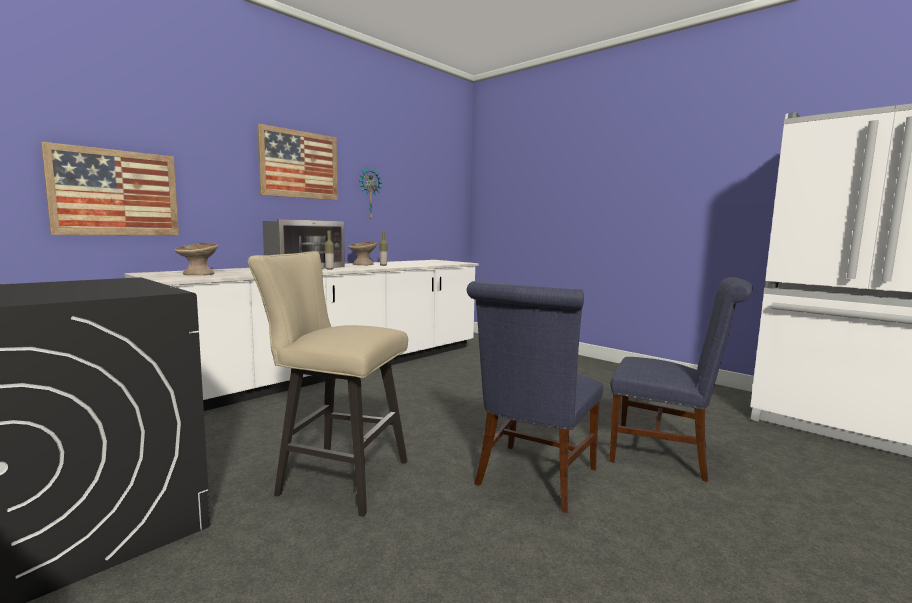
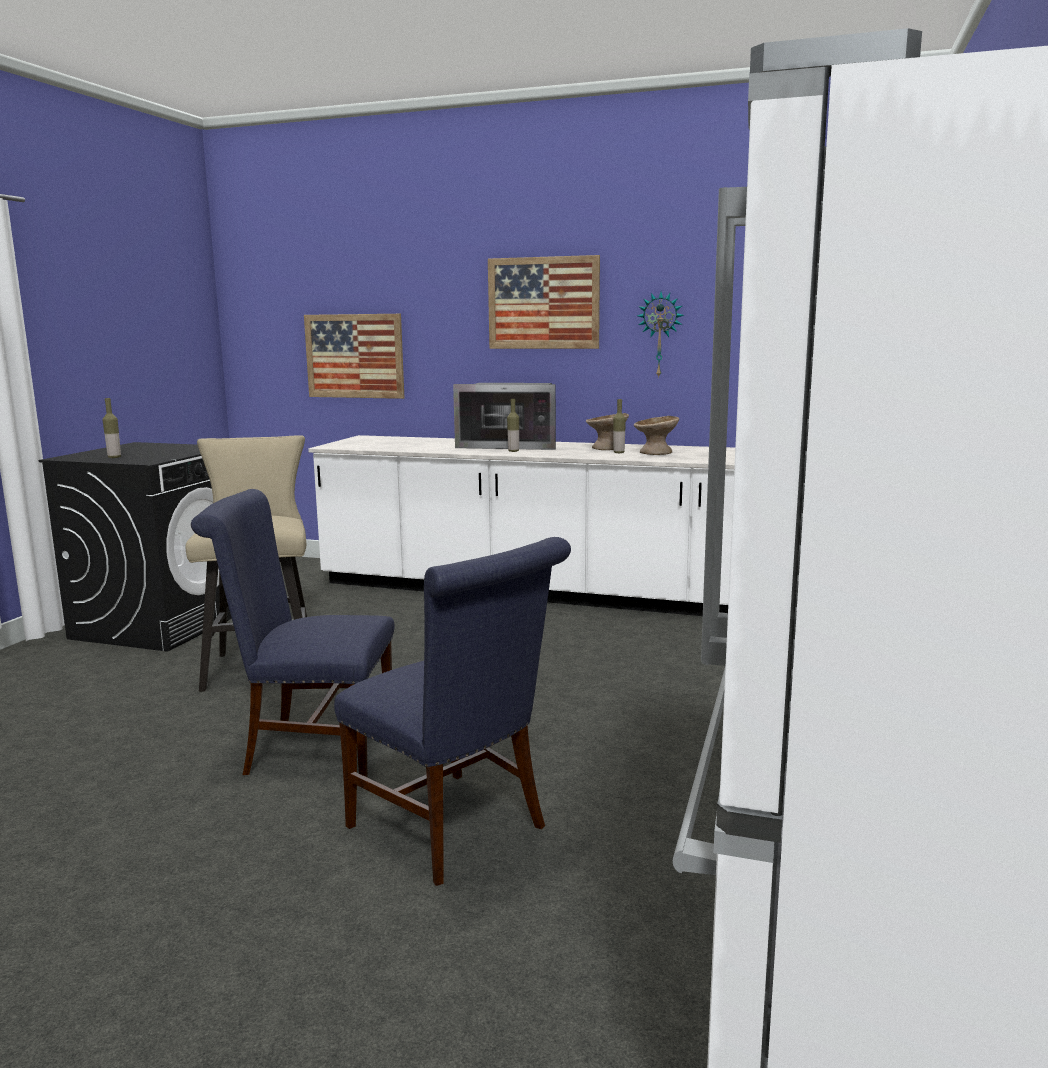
camera: 65 degrees right, 5 degrees up
(73, 295) = (114, 457): none -> bottle
(198, 274) = (379, 443): beige bowl -> beige bowl (656, 452)
(667, 454) = (455, 830): blue chair -> blue chair turned 45 degrees counterclockwise

